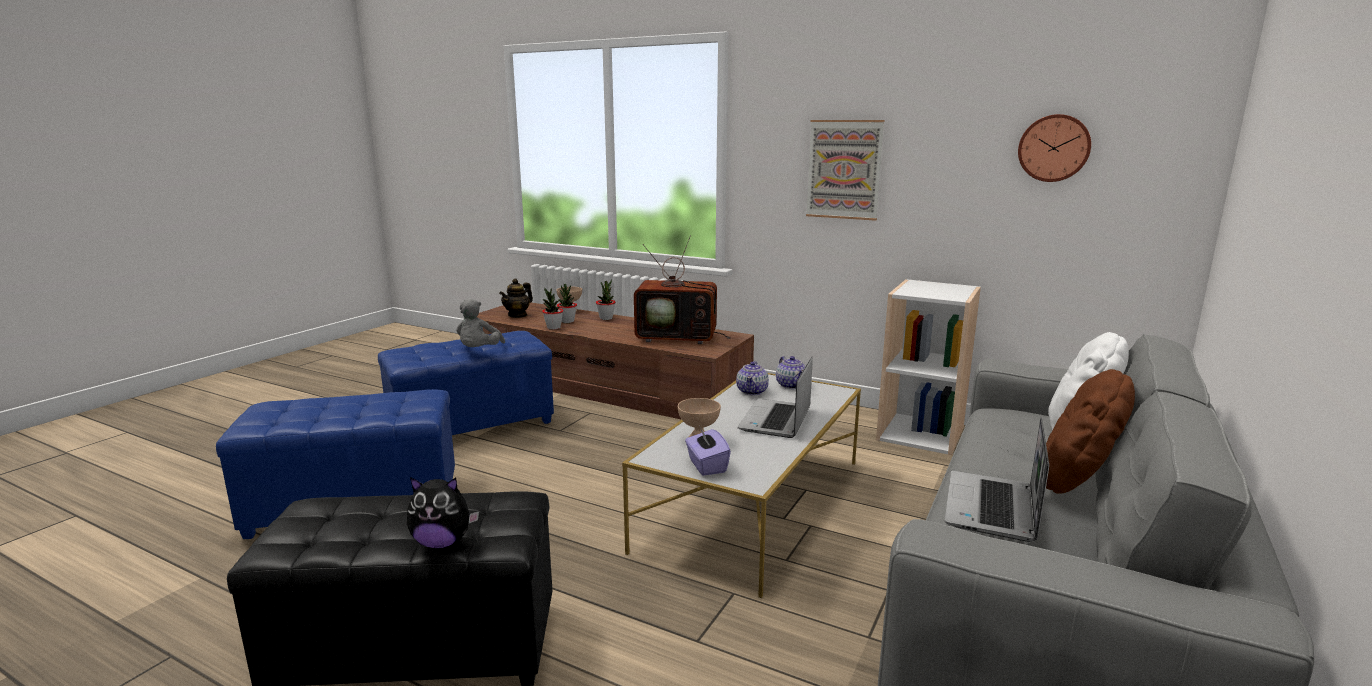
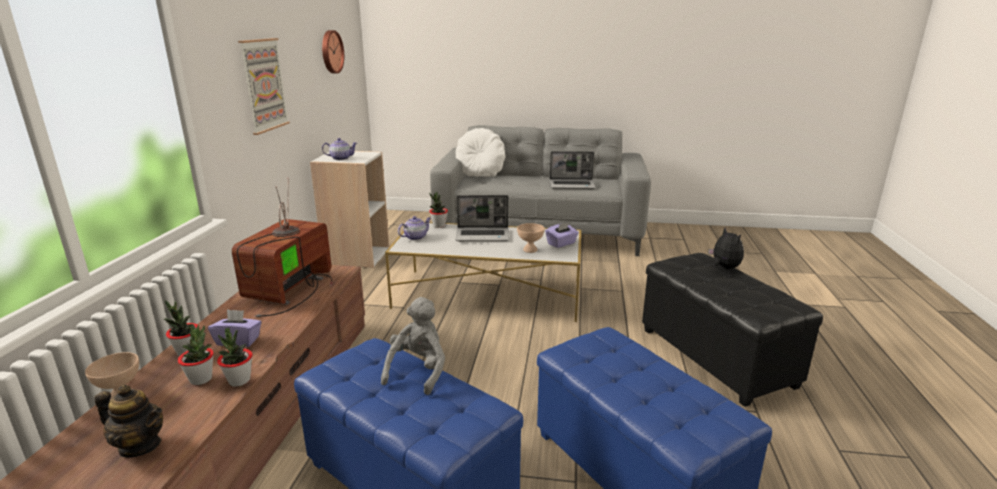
camera: 110 degrees left, 5 degrees up
(479, 351) = (418, 371): grey plush toy -> grey plush toy turned 60 degrees counterclockwise
(607, 327) = (238, 341): none -> purple tissue box
(679, 337) = (290, 290): television -> television turned 150 degrees counterclockwise
(752, 391) = (434, 246): teapot -> teapot (340, 158)
(832, 400) = (439, 226): none -> potted plant
(1076, 484) = (536, 177): brown pillow -> none

